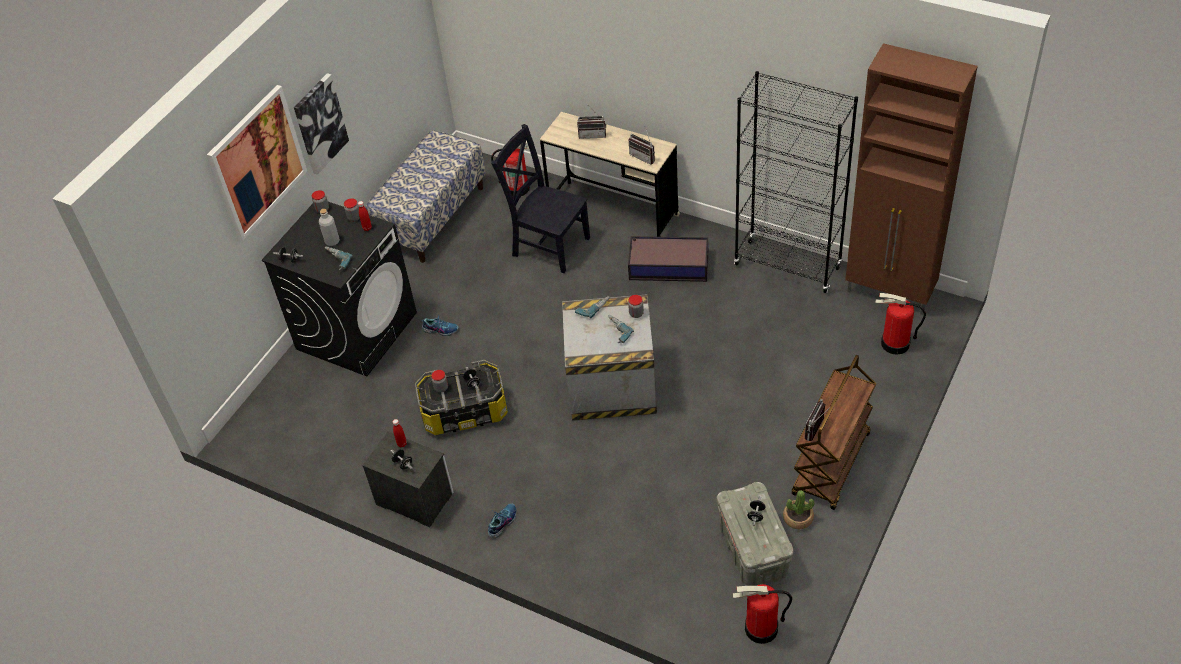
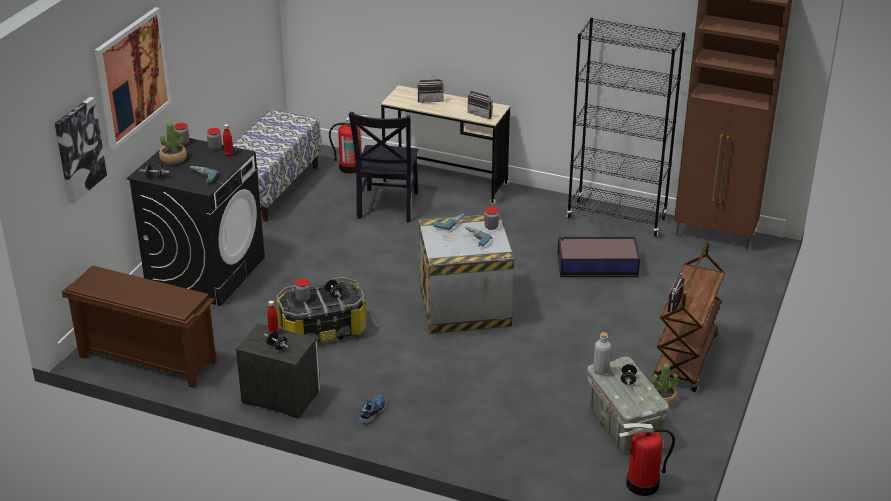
camera: 10 degrees left, 15 degrees down
(288, 444) = (146, 359): none -> brown shoe rack
(310, 233) = (173, 159): none -> potted plant
(319, 123) = (184, 62): picture -> picture (79, 149)
(332, 241) = (196, 164): grey bottle -> grey bottle (601, 370)
(440, 329) = (290, 269): shoe -> none
(548, 245) = (387, 207): black chair -> black chair turned 105 degrees counterclockwise
(667, 265) = (503, 220): storage box -> storage box (596, 265)
(895, 344) = (727, 271): fire extinguisher -> none

